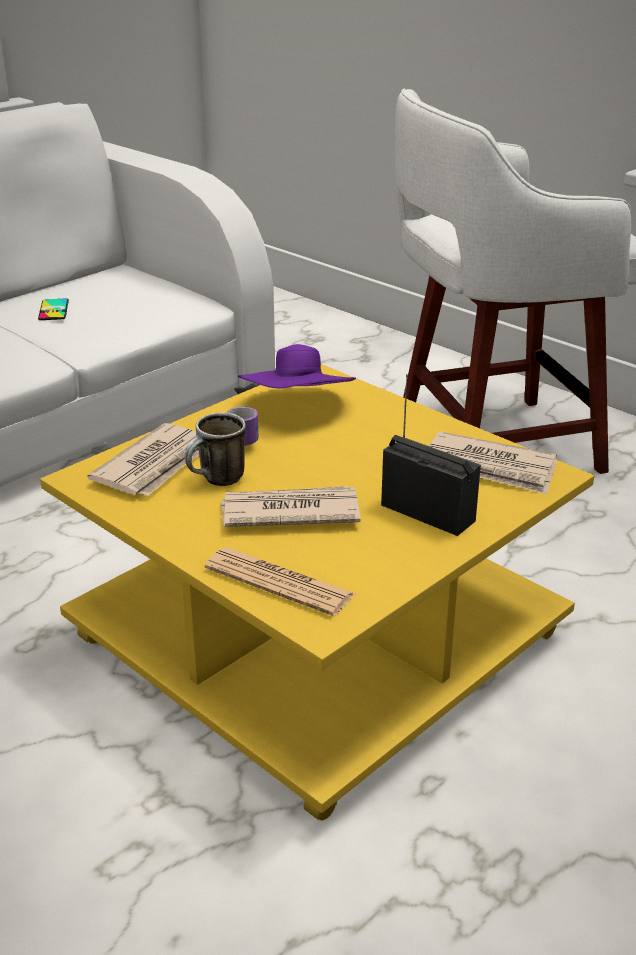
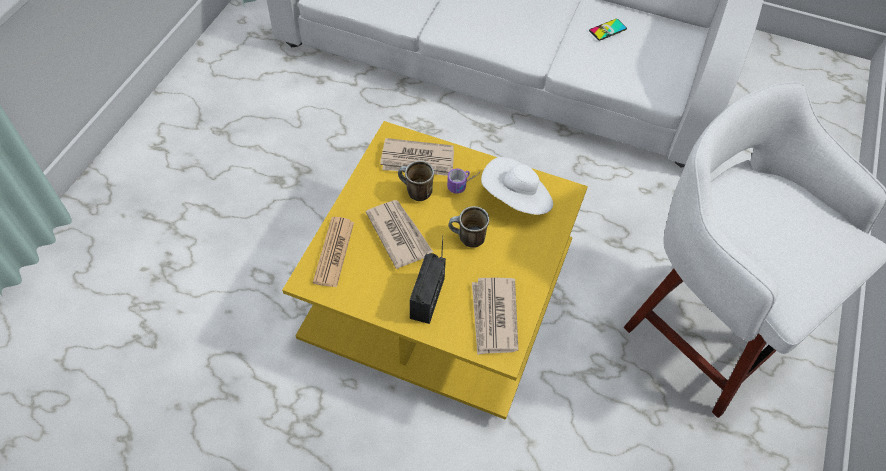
camera: 65 degrees right, 25 degrees up
(298, 408) = (516, 199): purple hat -> white hat
(341, 459) = (467, 239): none -> mug

